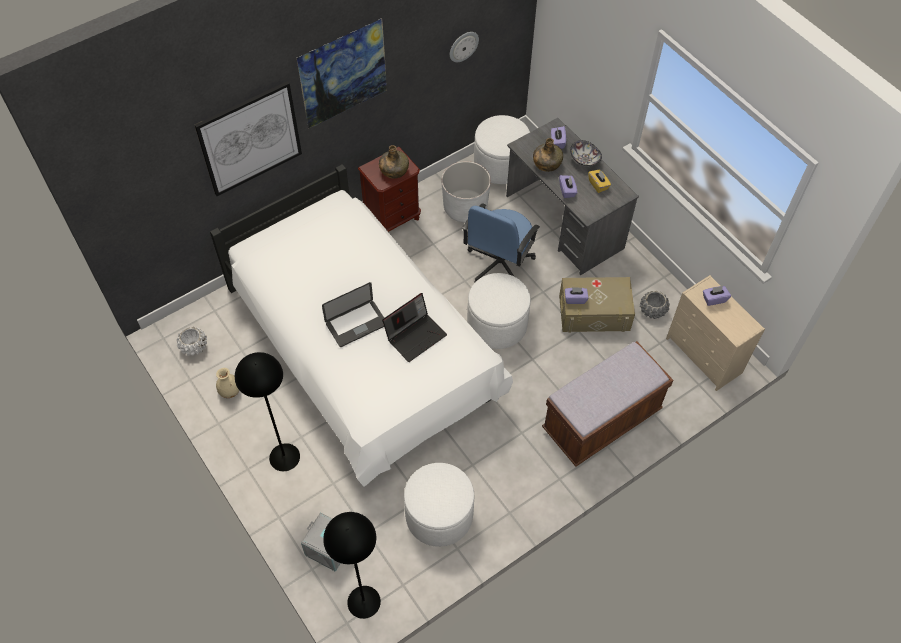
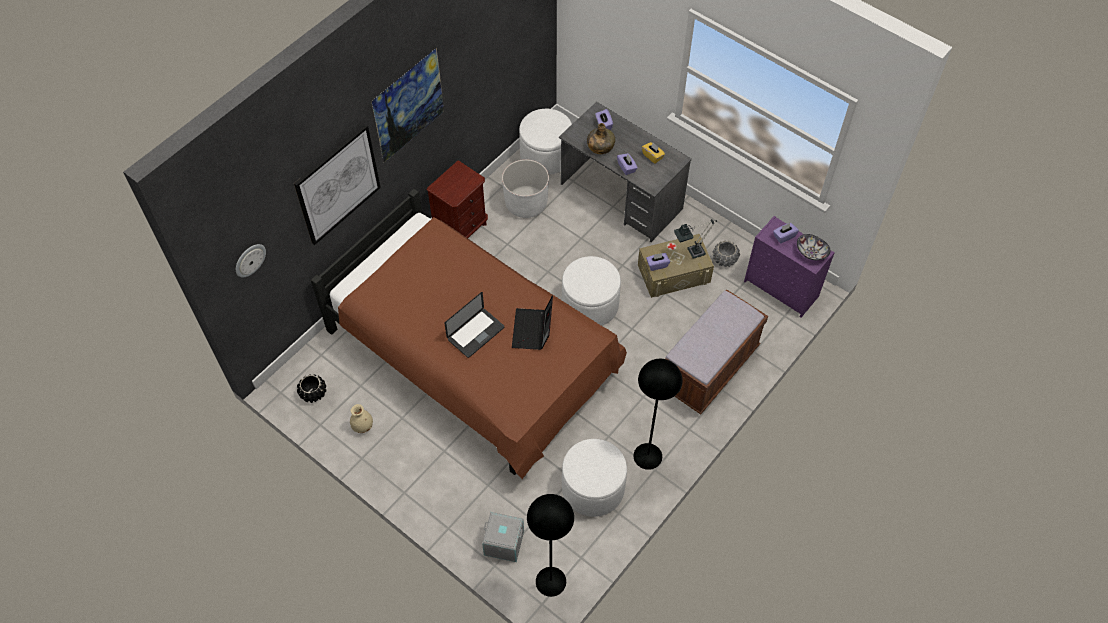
camera: 15 degrees left, 0 degrees up
(194, 347) = (313, 393): white planter -> black planter
(284, 457) = (435, 473): black floor lamp -> black floor lamp (647, 456)
(362, 350) = (473, 358): white bed -> brown bed
(394, 170) = (461, 183): green bottle -> none
(415, 335) = (533, 330): laptop -> laptop turned 150 degrees clockwise
(463, 46) = (502, 55): wall clock -> wall clock (249, 260)
(499, 264) = (574, 249): blue office chair -> none
(585, 159) = (633, 135): bowl -> bowl (811, 252)
(616, 295) = (692, 253): none -> table lamp
(704, 356) = (782, 289): beige dresser -> purple dresser

